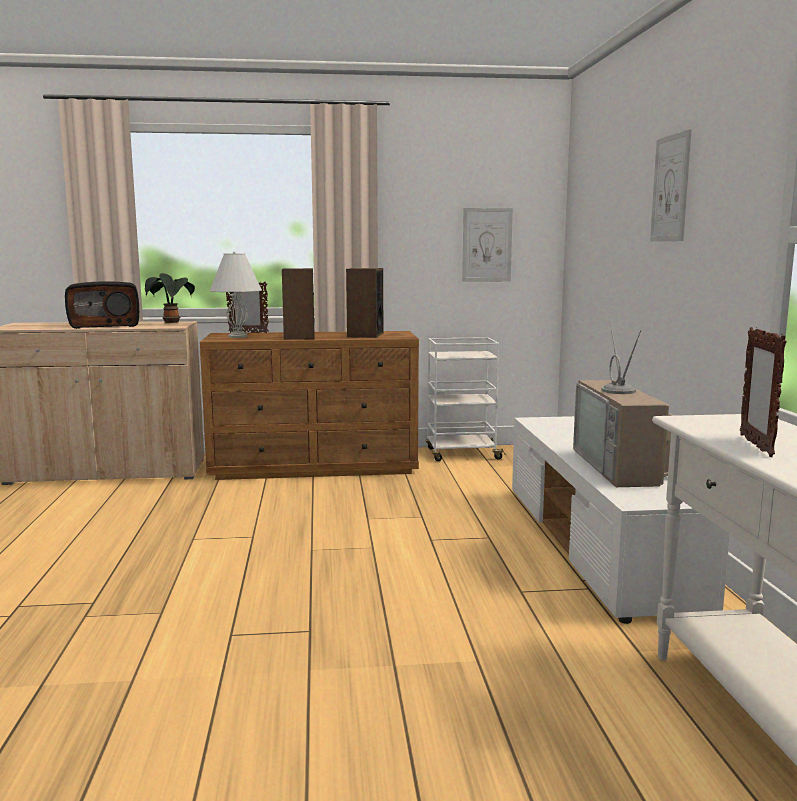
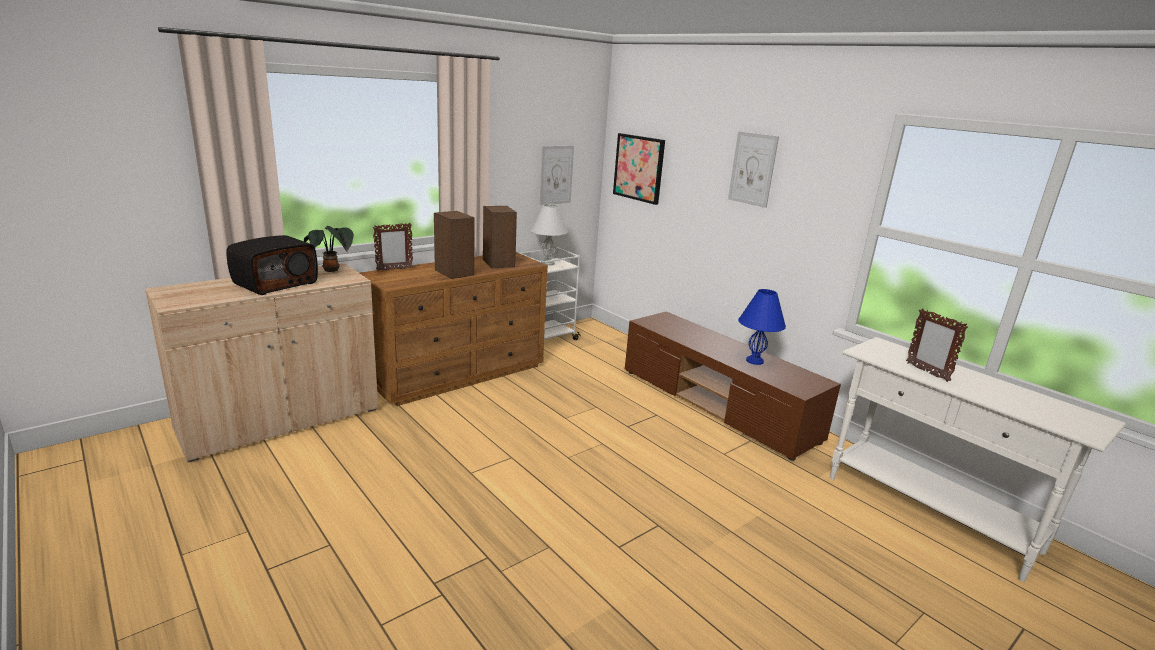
camera: 35 degrees left, 10 degrees up
(238, 337) = (401, 278): white table lamp -> white table lamp (548, 263)
(586, 227) = (639, 168): none -> picture
(597, 545) = (717, 405): white tv stand -> brown tv stand
(623, 467) = (755, 361): television -> blue table lamp

